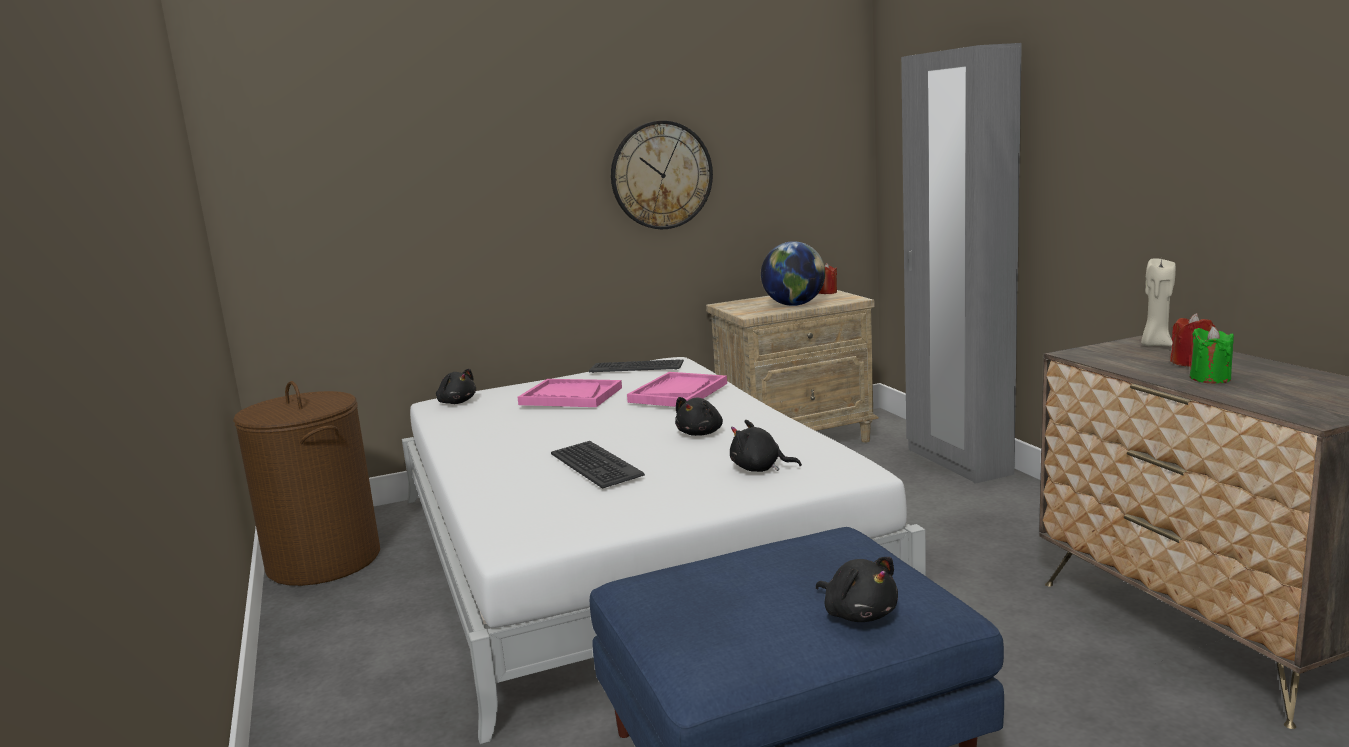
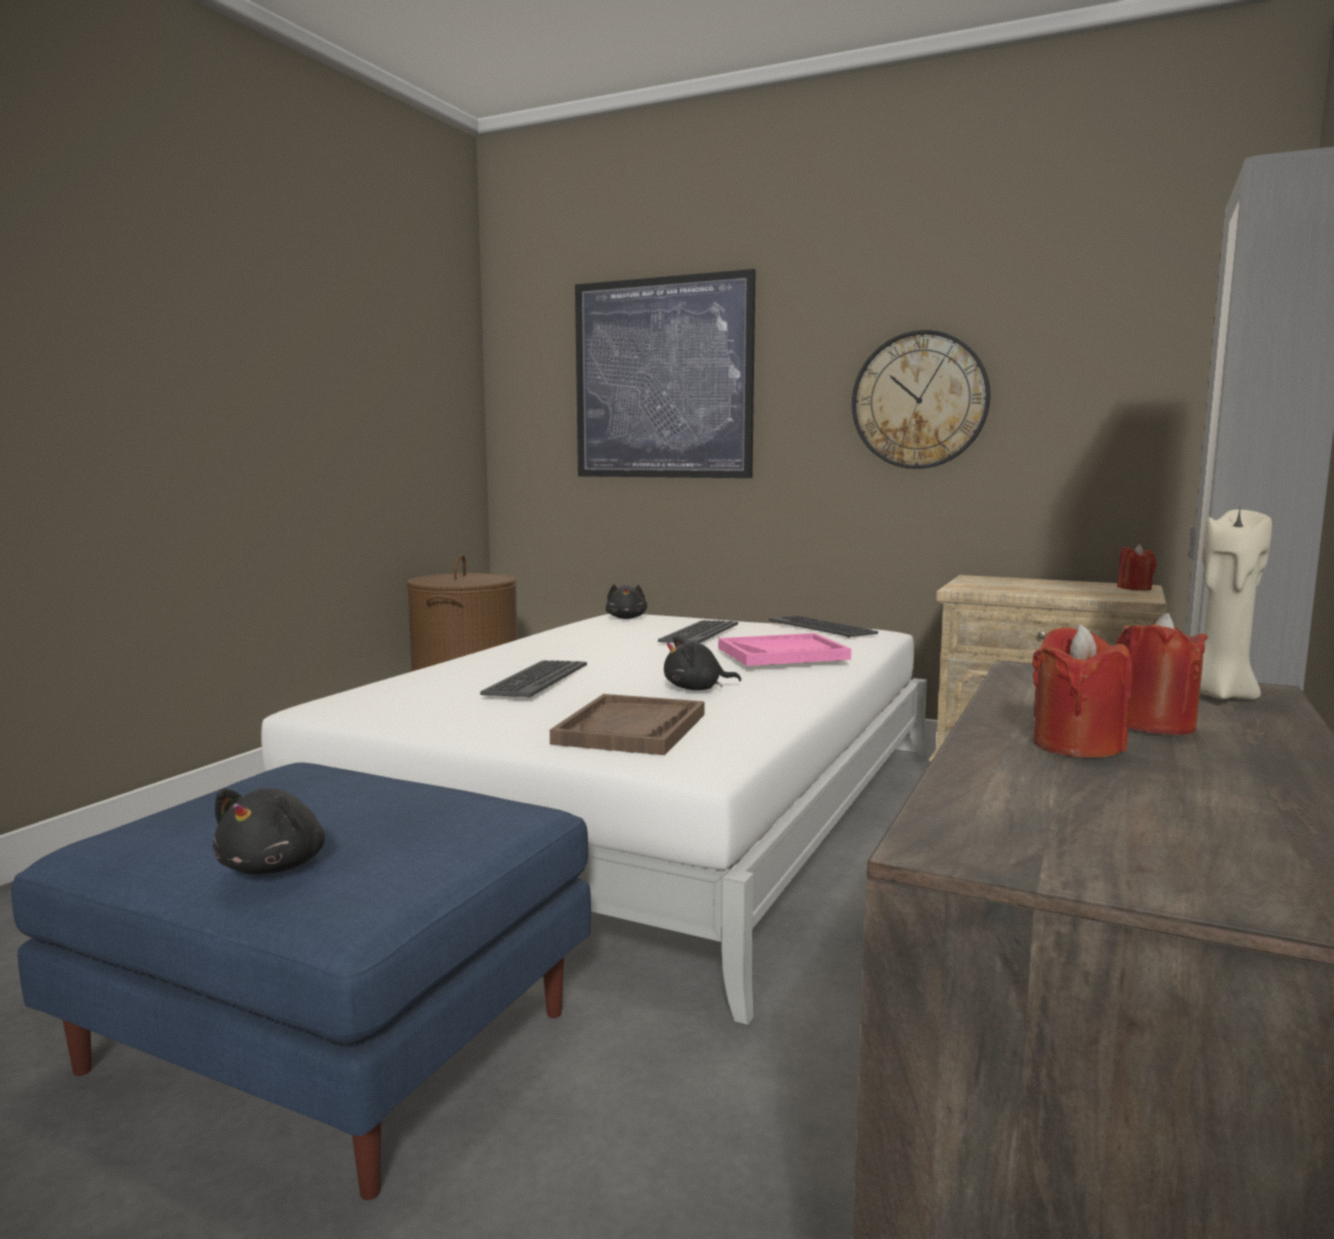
camera: 45 degrees right, 5 degrees down
(430, 171) = (662, 379): none -> picture
(570, 396) = (698, 633): pink tray -> keyboard
(759, 469) = (631, 729): black plush toy -> brown tray
(794, 305) = (1043, 590): globe -> none
(1210, 378) = (1076, 745): green candle -> red candle

